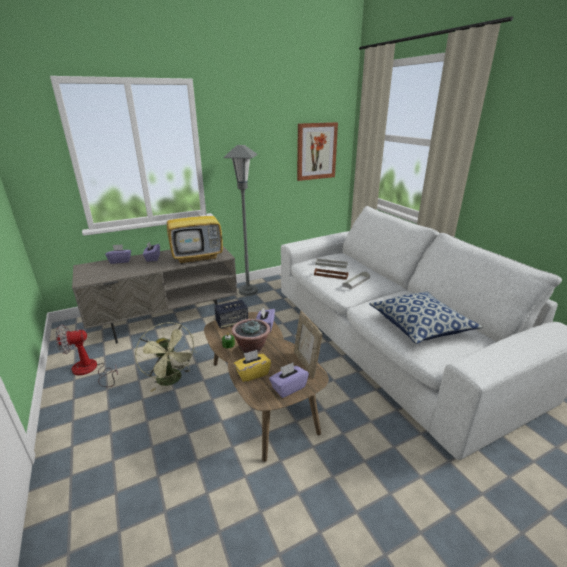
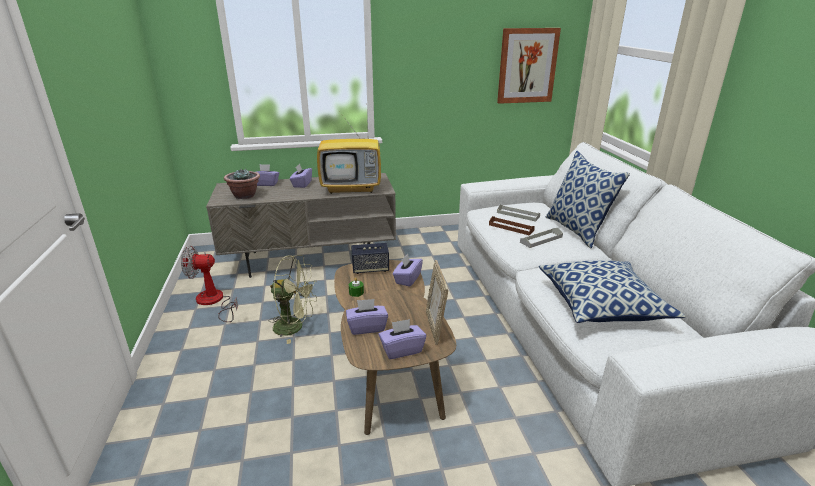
camera: 15 degrees right, 0 degrees up
(172, 380) = (295, 327): green fan -> green fan turned 60 degrees counterclockwise
(248, 291) = (417, 239): grey floor lamp -> none
(251, 347) = (378, 299): potted plant -> potted plant (245, 196)
(252, 373) = (367, 327): yellow tissue box -> purple tissue box
(377, 271) = (577, 230): none -> pillow

